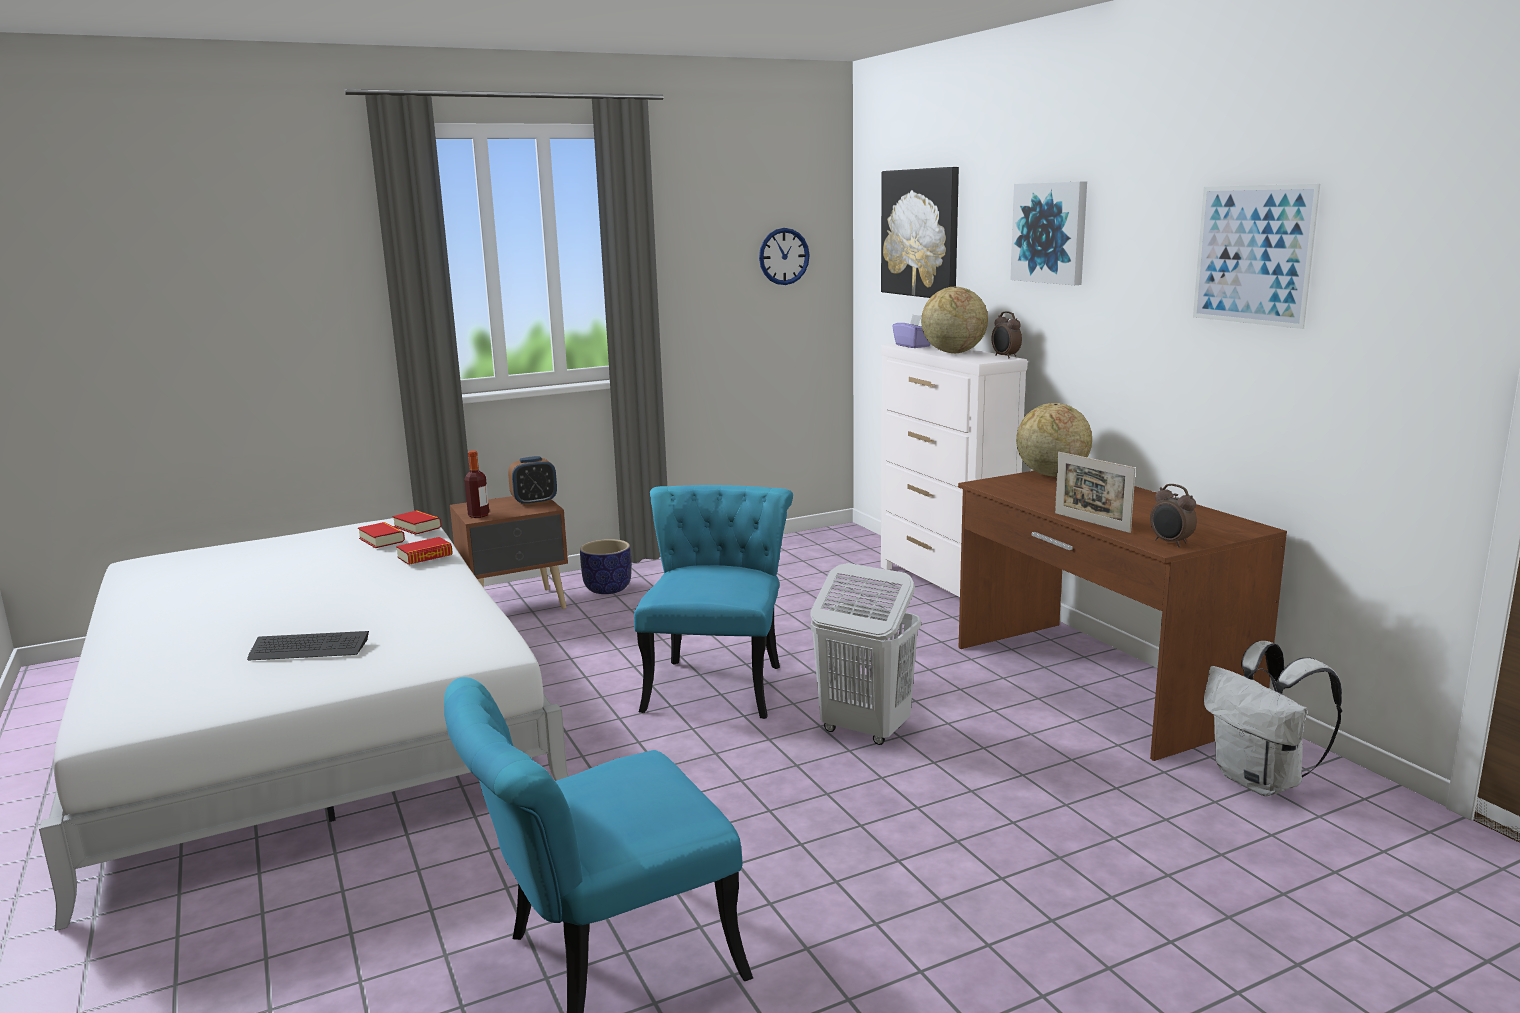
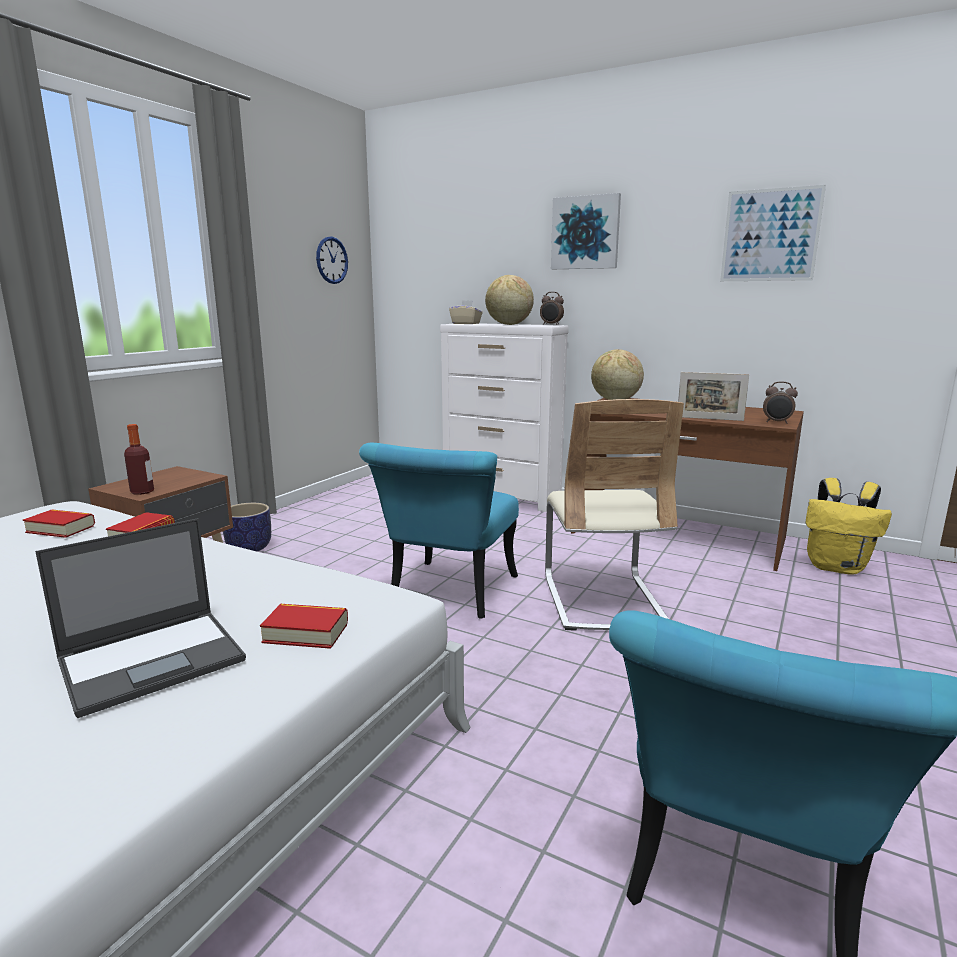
camera: 35 degrees left, 0 degrees up
(309, 648) = (154, 659): keyboard -> laptop
(417, 527) = (87, 511): book -> book (306, 633)
(534, 502) = (185, 474): alarm clock -> none
(717, 681) = (448, 595): turquoise chair -> turquoise chair turned 135 degrees counterclockwise
(864, 730) = (602, 601): white laundry basket -> beige chair
(913, 346) = (466, 323): purple tissue box -> beige tissue box
(921, 233) = (450, 242): picture -> none
(1261, 781) = (837, 567): white backpack -> yellow backpack

